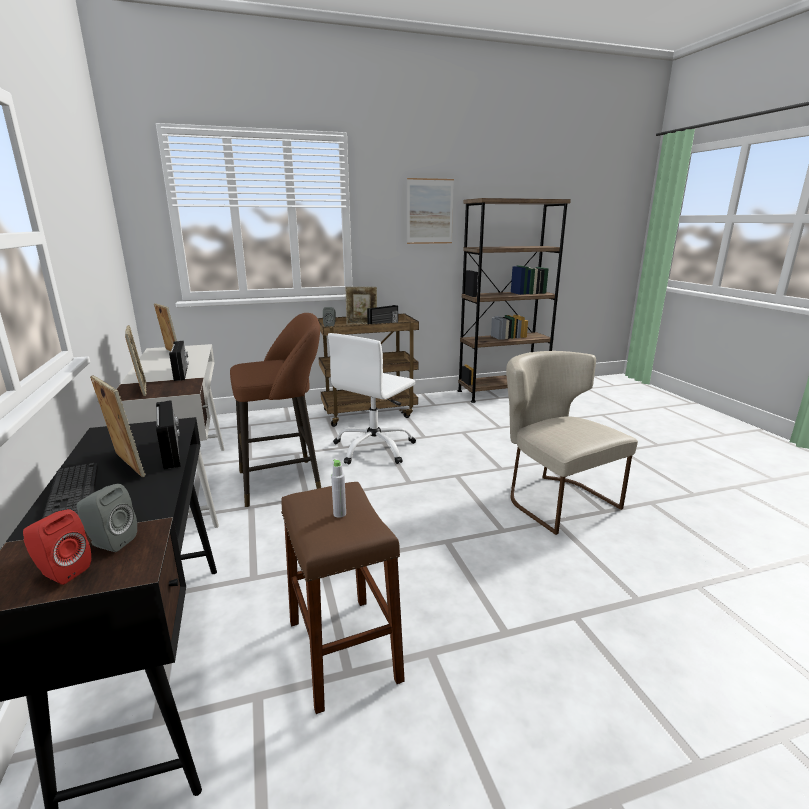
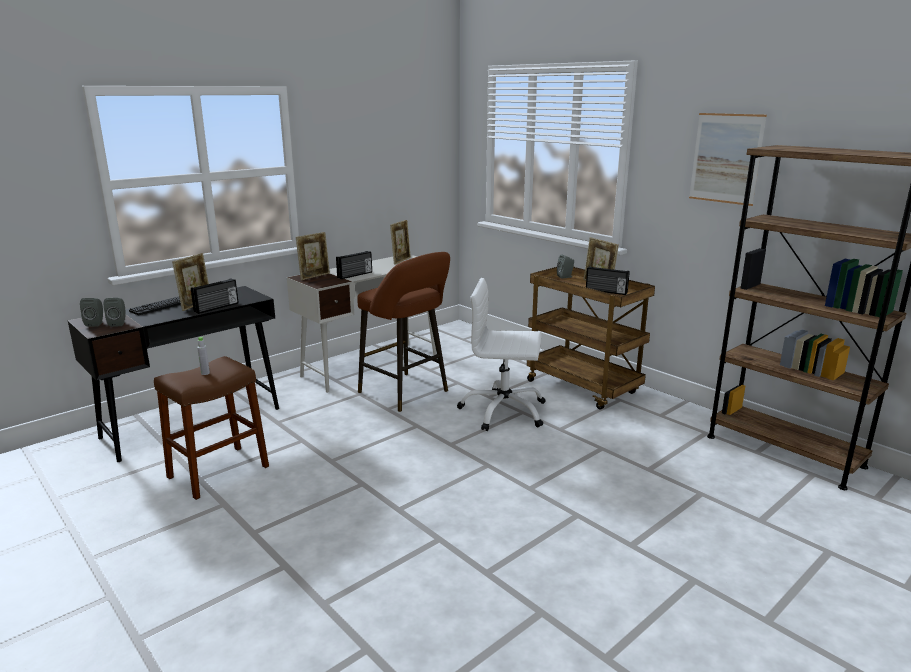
camera: 65 degrees right, 0 degrees up
(61, 572) = (96, 323): red speaker -> grey speaker
(553, 498) = (488, 532): beige chair -> none

